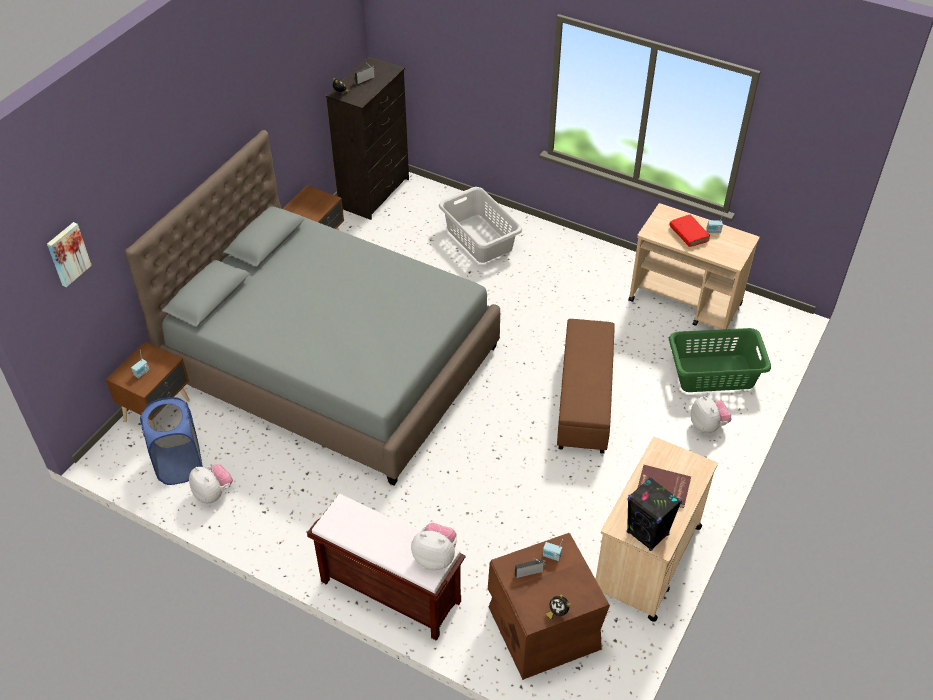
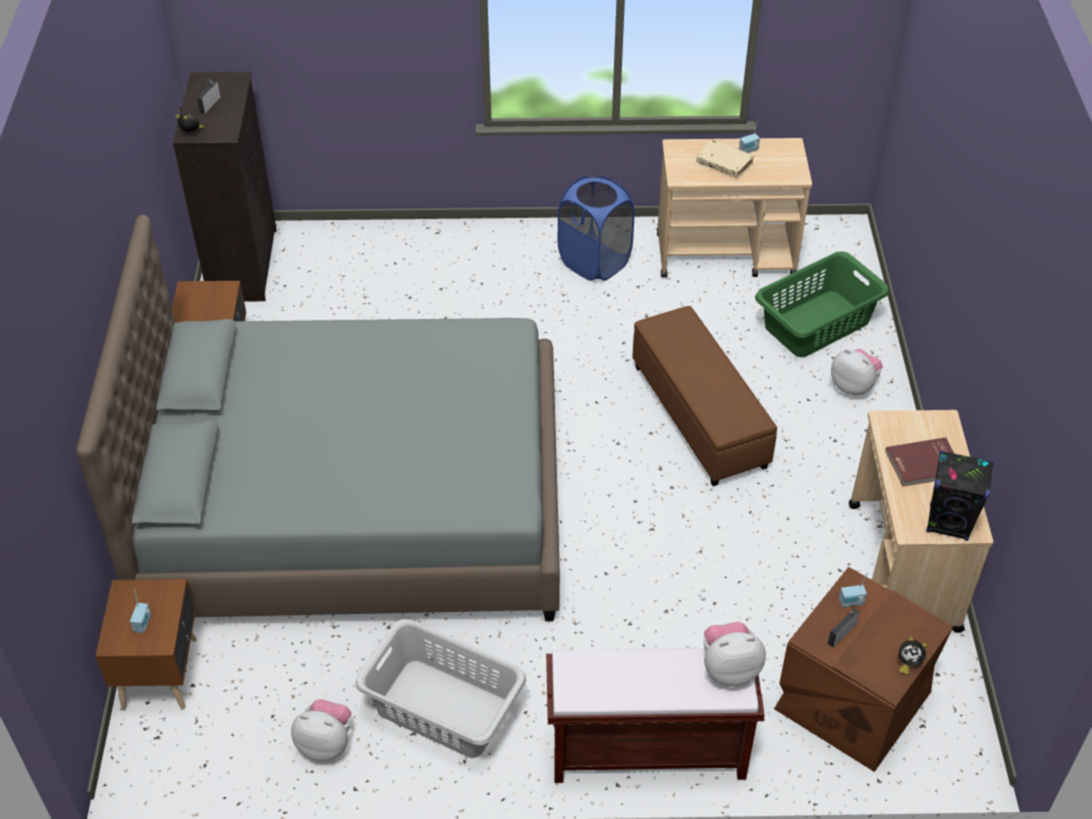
camera: 30 degrees left, 0 degrees up
(67, 254) = (30, 482): picture -> none
(180, 464) = (249, 728): blue laundry basket -> blue laundry basket (594, 262)
(480, 238) = (426, 271): grey laundry basket -> grey laundry basket (443, 707)
(688, 234) = (724, 164): red book -> beige book

